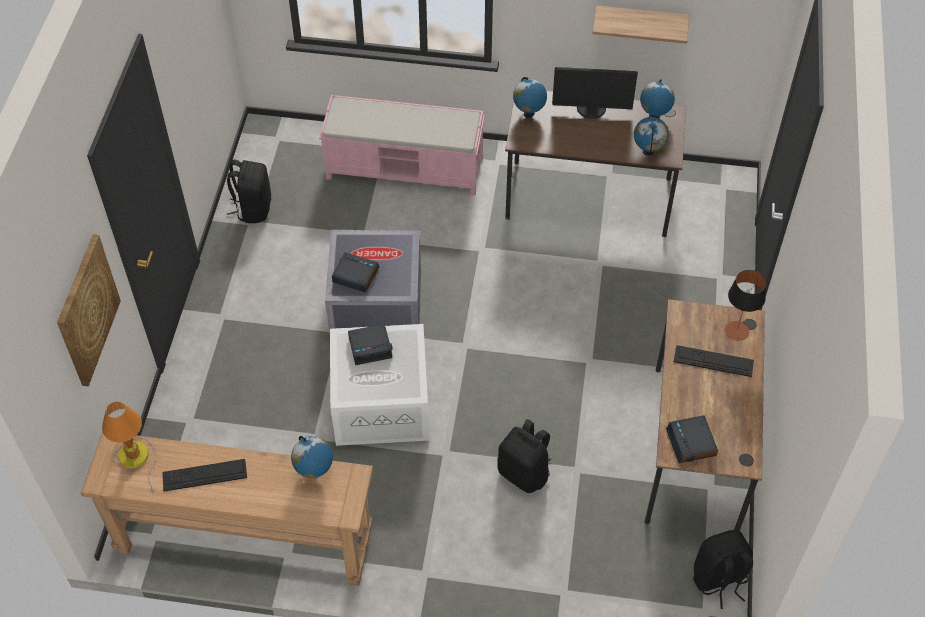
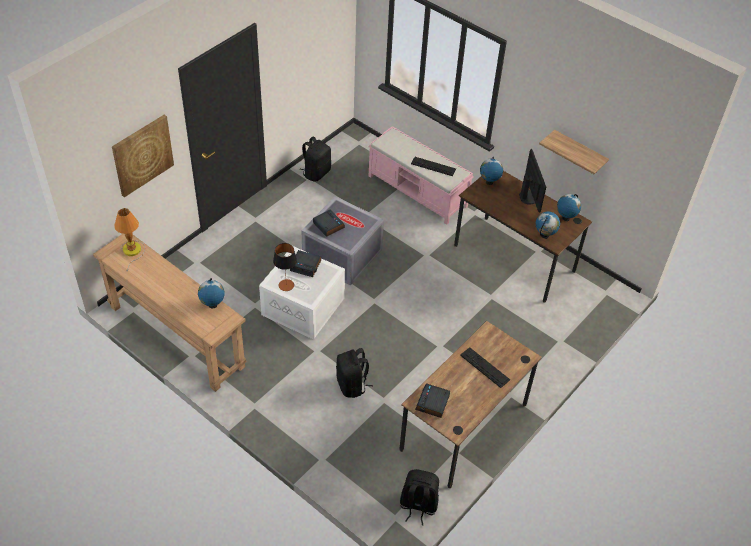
camera: 30 degrees right, 5 degrees down
(204, 475) = (157, 277): keyboard -> keyboard (433, 166)
(591, 109) = (529, 197): monitor -> monitor turned 135 degrees counterclockwise
(736, 331) = (513, 358): table lamp -> table lamp (286, 285)

